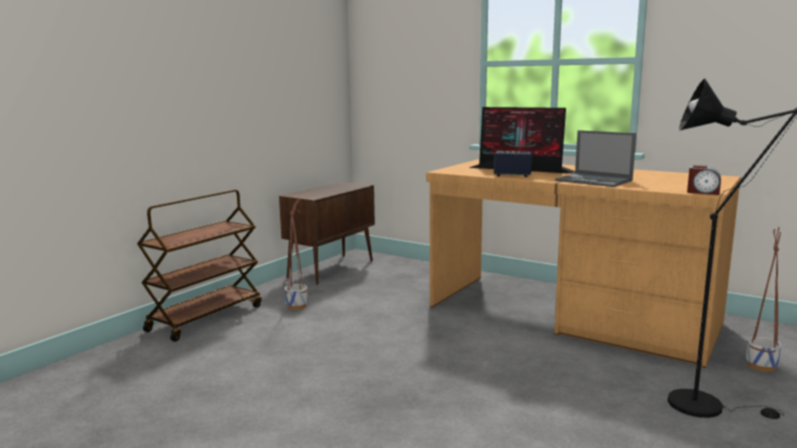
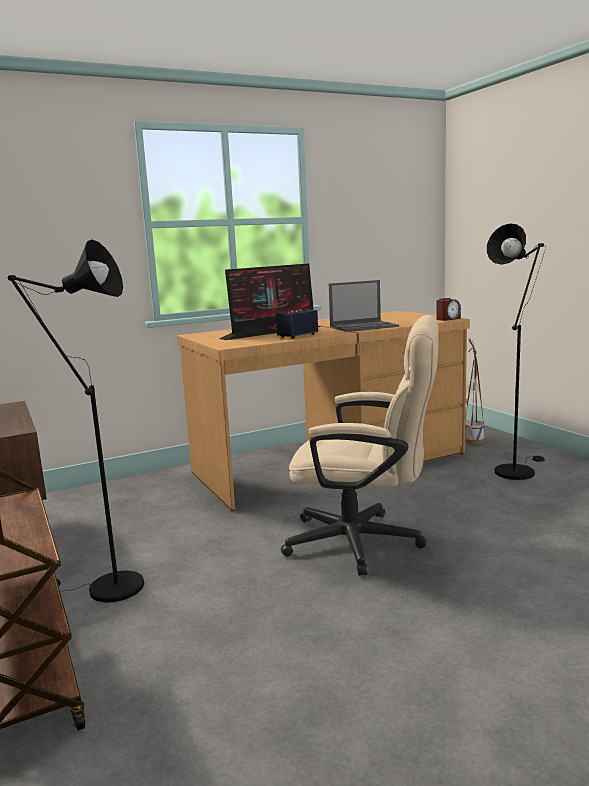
camera: 60 degrees left, 0 degrees up
(296, 306) = (105, 588): planter -> black floor lamp
(429, 362) = (366, 543): none -> beige office chair

